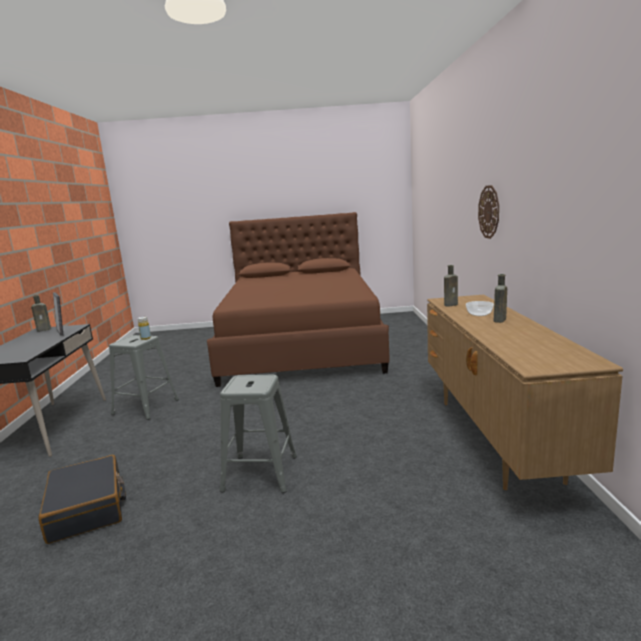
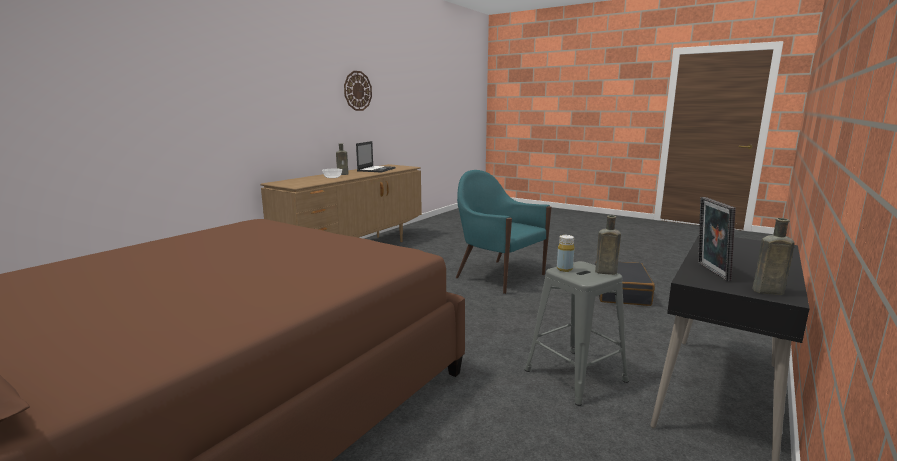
camera: 145 degrees left, 0 degrees up
(260, 473) = (499, 276): grey stool -> turquoise armchair
(451, 304) = (312, 182): brown bottle -> brown bottle (604, 272)
(489, 212) = (246, 106): wall clock -> wall clock (357, 91)
(528, 341) = (376, 169): none -> laptop

